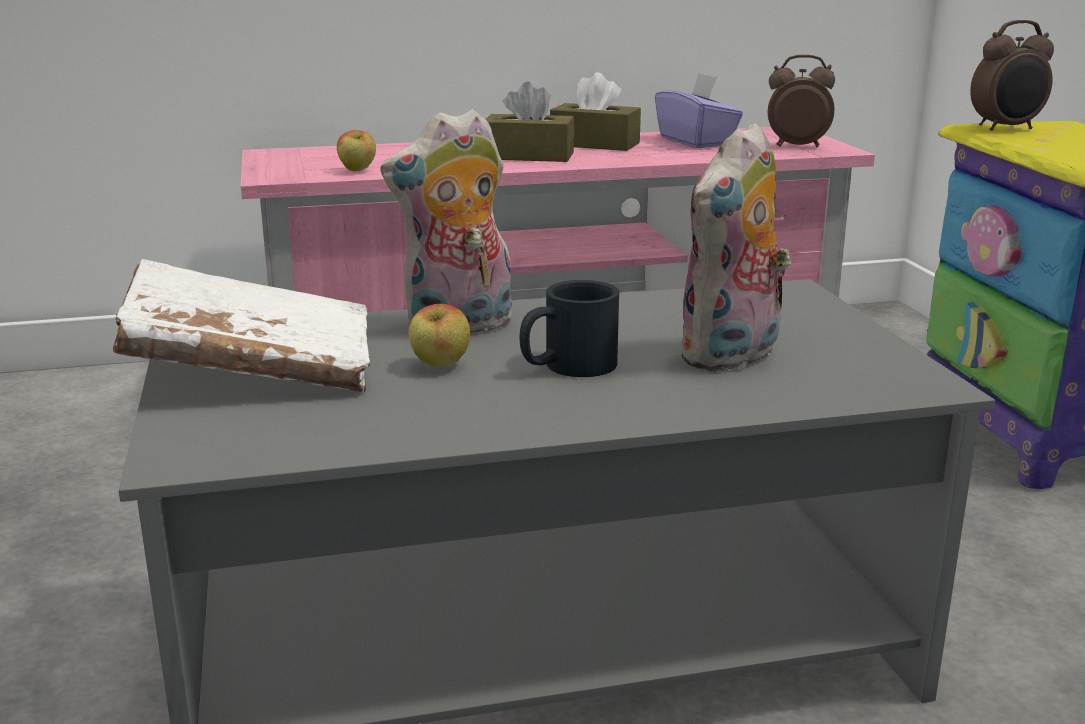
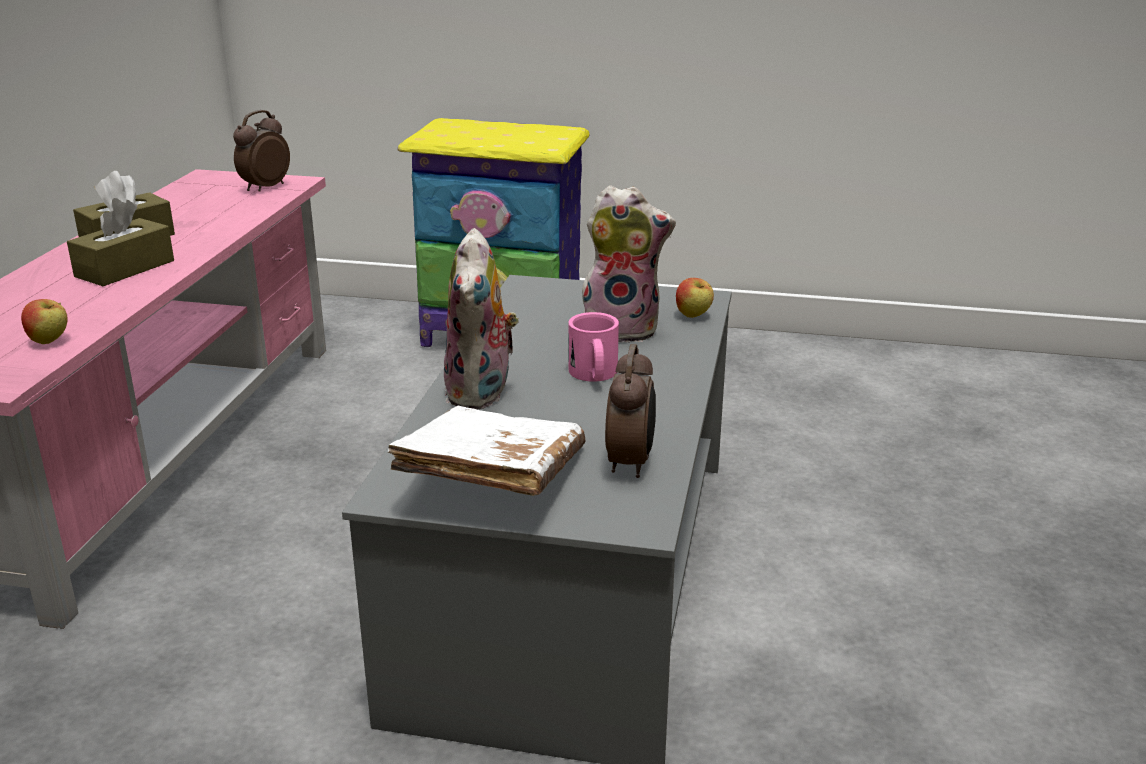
camera: 65 degrees left, 5 degrees up
(440, 366) = (554, 413): apple -> apple (693, 316)
(567, 367) = (594, 376): black mug -> pink mug
(696, 142) = (189, 208): purple tissue box -> none
(732, 357) = (622, 329): plush toy -> plush toy turned 60 degrees counterclockwise
(1006, 129) = (441, 135): alarm clock -> alarm clock (631, 462)

